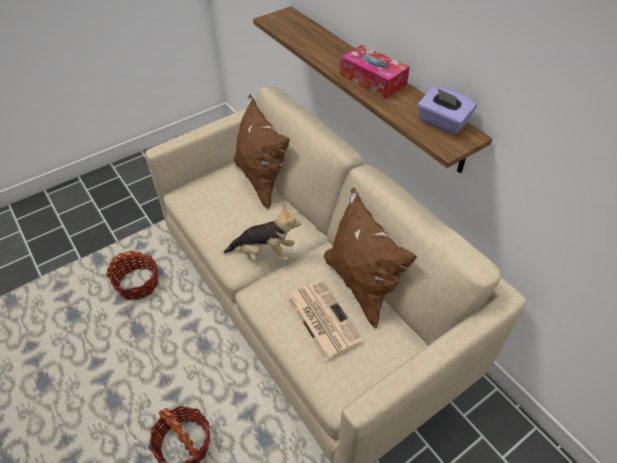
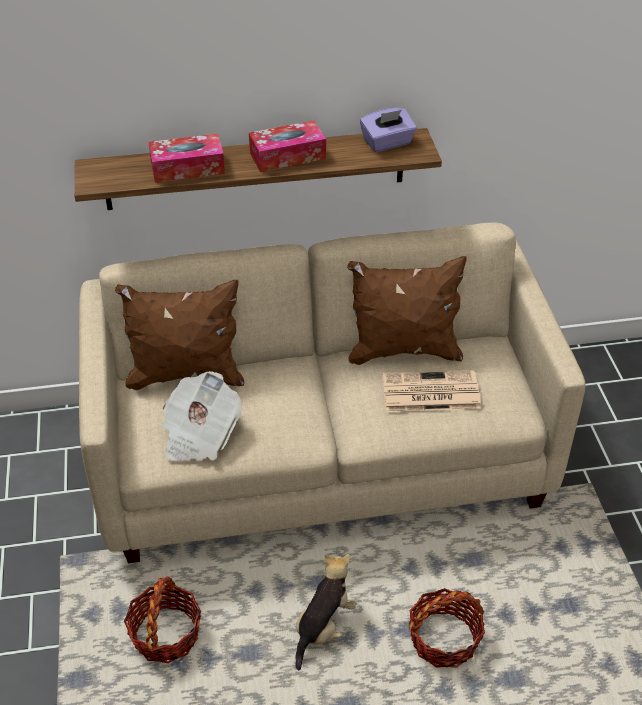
camera: 65 degrees left, 5 degrees down
(213, 207) = (199, 434): none -> newspaper
(265, 253) = (309, 410): plush toy -> plush toy (323, 626)
(317, 45) = (187, 168): none -> tissue box

